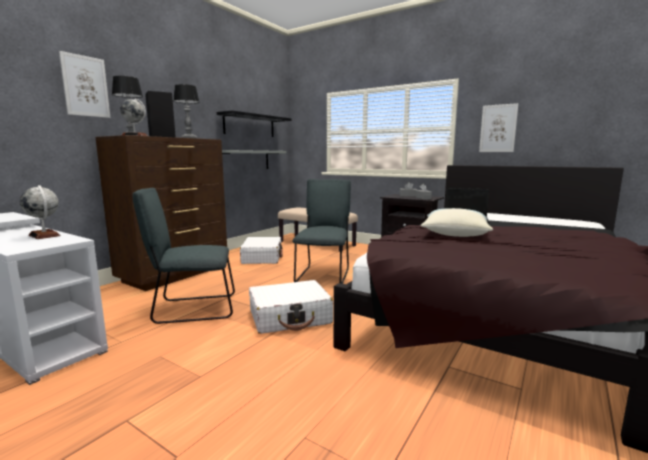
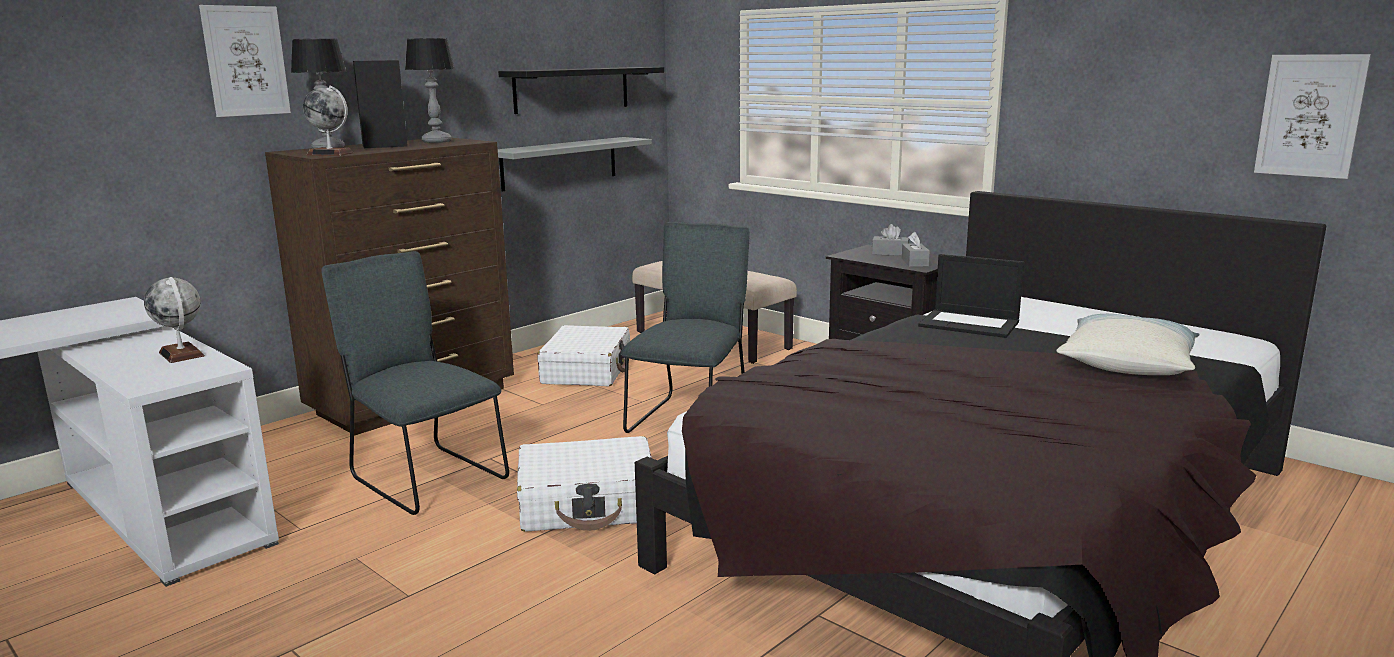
camera: 10 degrees right, 5 degrees up
(191, 309) = (424, 477): grey chair -> grey chair turned 45 degrees clockwise
(455, 233) = (891, 368): pillow -> pillow (1127, 364)
(498, 128) = (1086, 114): picture -> picture (1310, 116)

